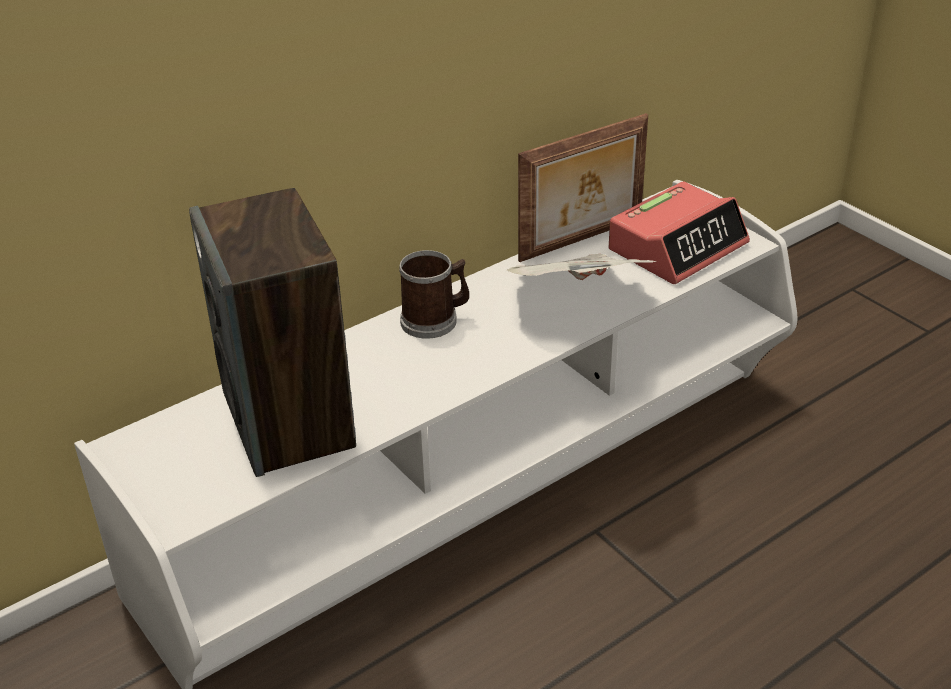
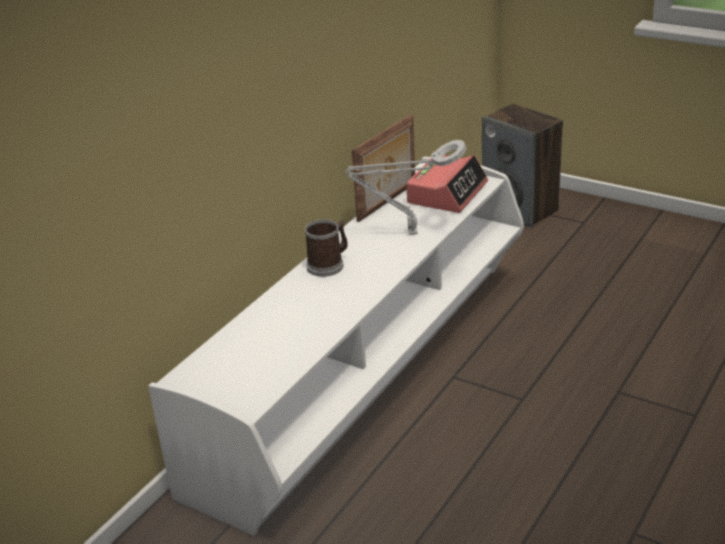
camera: 20 degrees left, 5 degrees down
(289, 421) = (278, 339): speaker -> speaker (520, 209)
(580, 299) = (408, 233): newspaper -> grey table lamp

